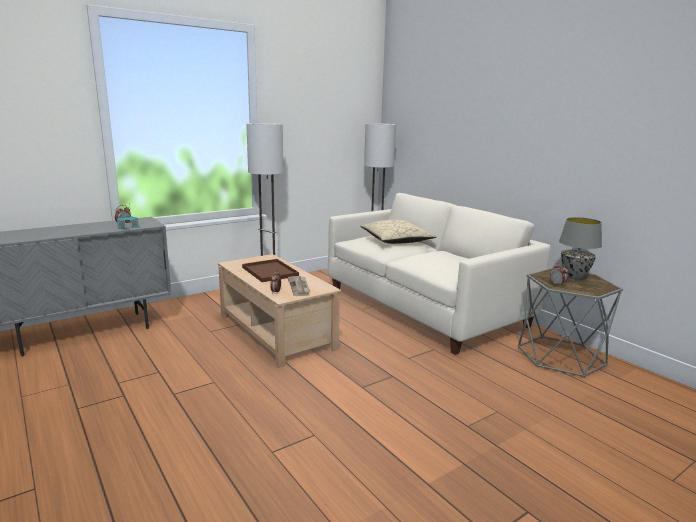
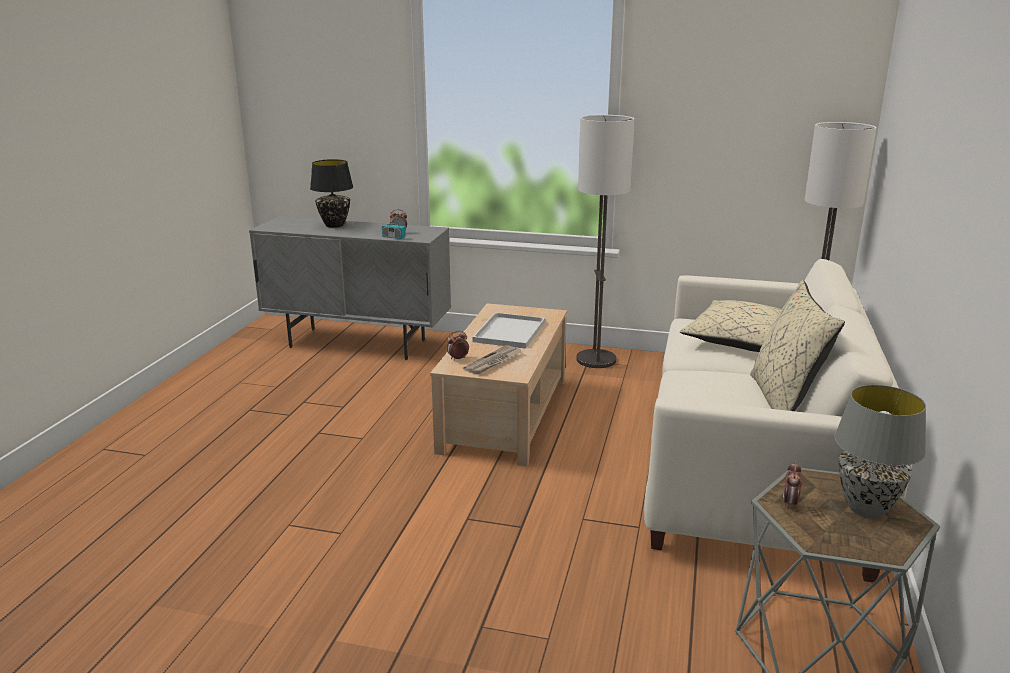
camera: 50 degrees right, 5 degrees up
(50, 230) = (335, 225): none -> black table lamp
(269, 271) = (509, 331): brown tray -> white tray
(464, 257) = (785, 402): none -> beige pillow

